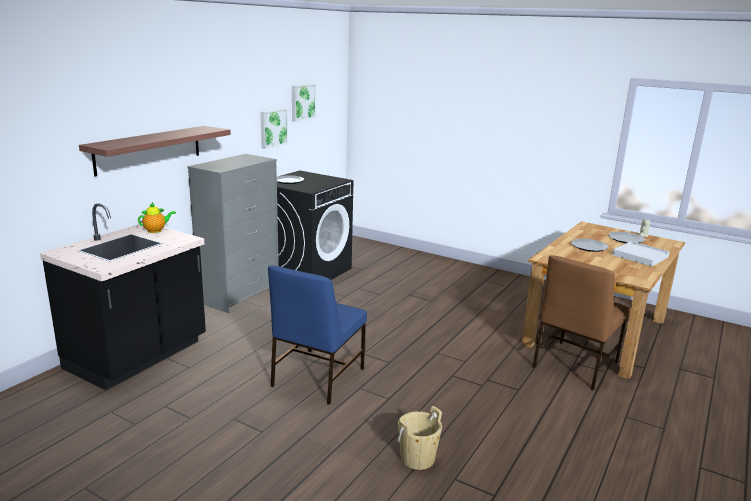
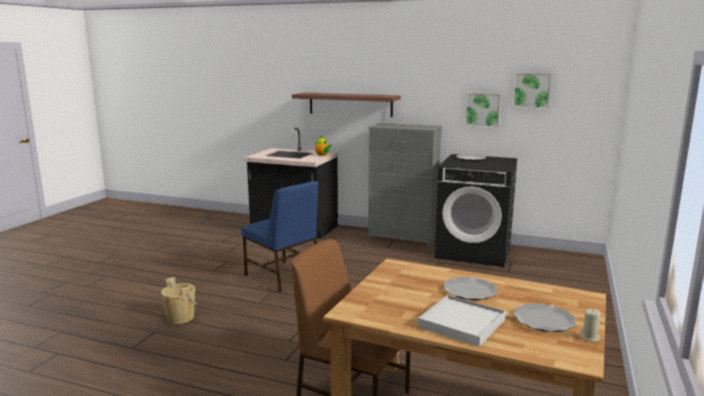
camera: 80 degrees right, 5 degrees down
(316, 378) = (282, 276): blue chair -> blue chair turned 150 degrees counterclockwise

